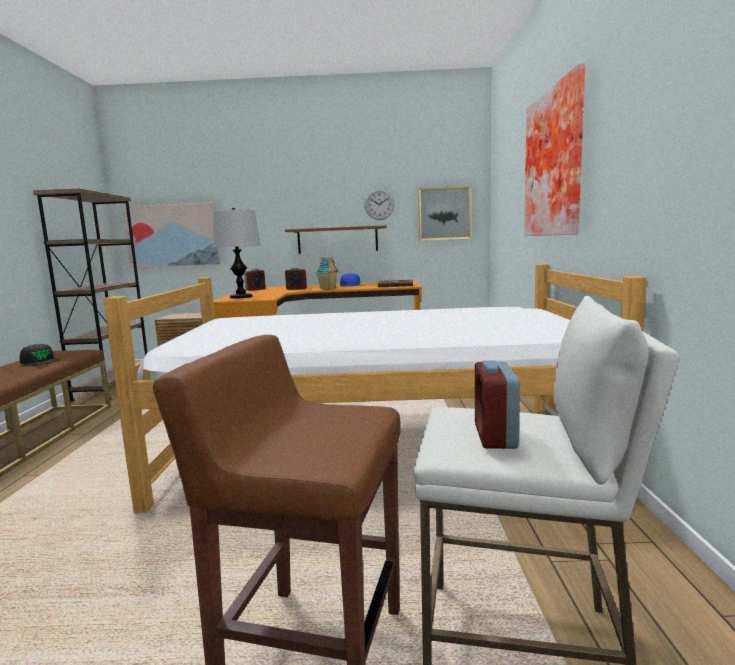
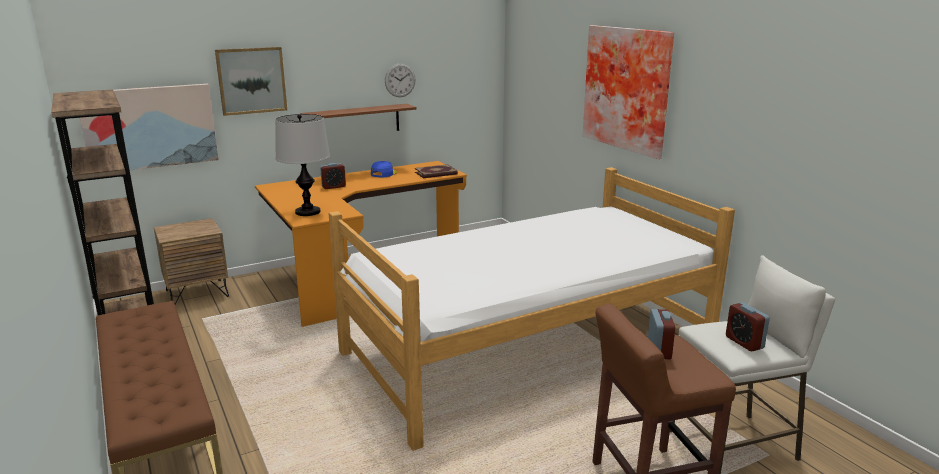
camera: 30 degrees left, 10 degrees up
(39, 361) = (144, 332): black cap -> none
(255, 289) = (281, 191): alarm clock -> alarm clock (659, 350)
(328, 288) = (372, 184): toy house -> none
(444, 213) = (463, 88): picture -> picture (251, 80)

